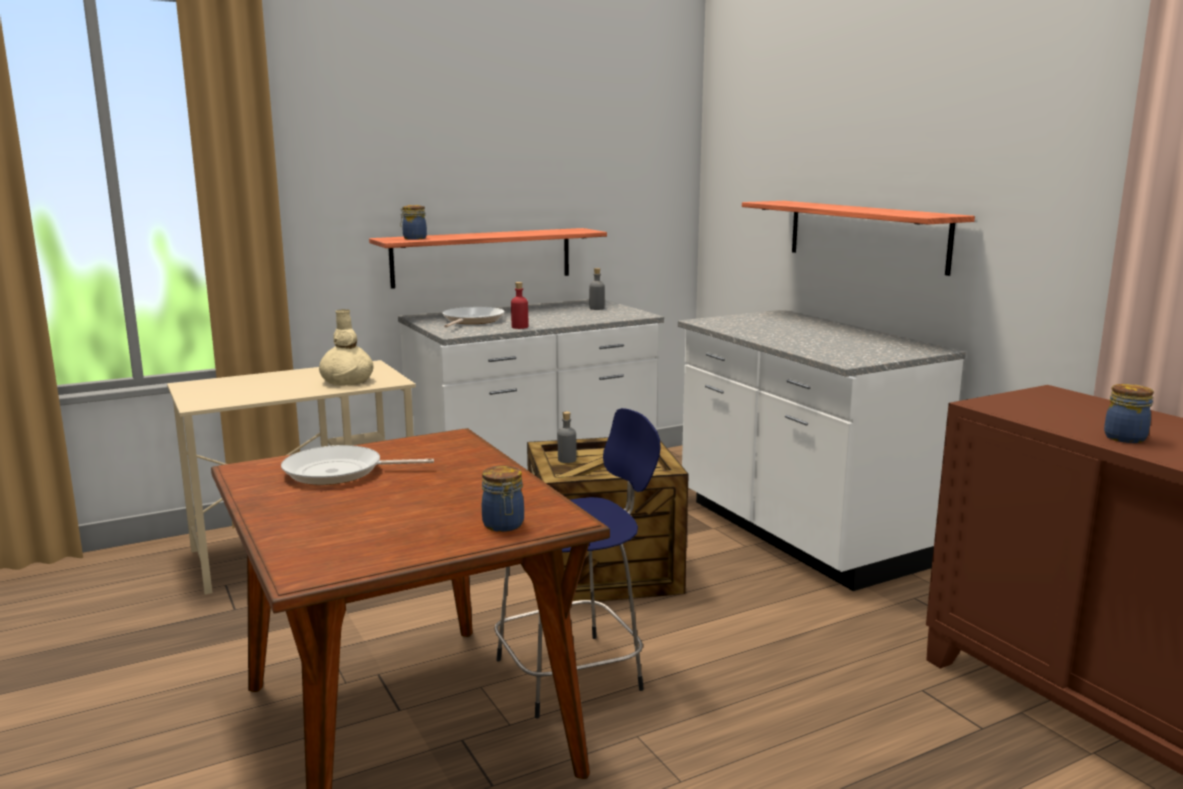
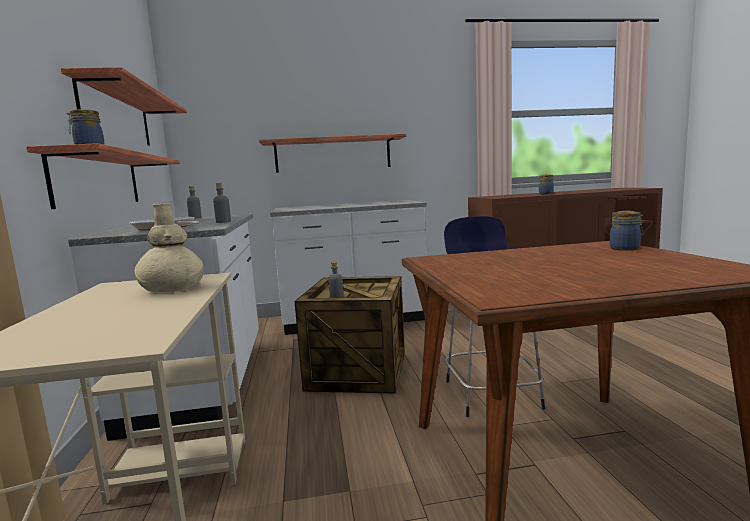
camera: 70 degrees left, 5 degrees down
(339, 472) = (516, 275): frying pan -> none
(520, 327) = (223, 222): red bottle -> grey bottle
(547, 180) = (117, 116): none -> shelf

